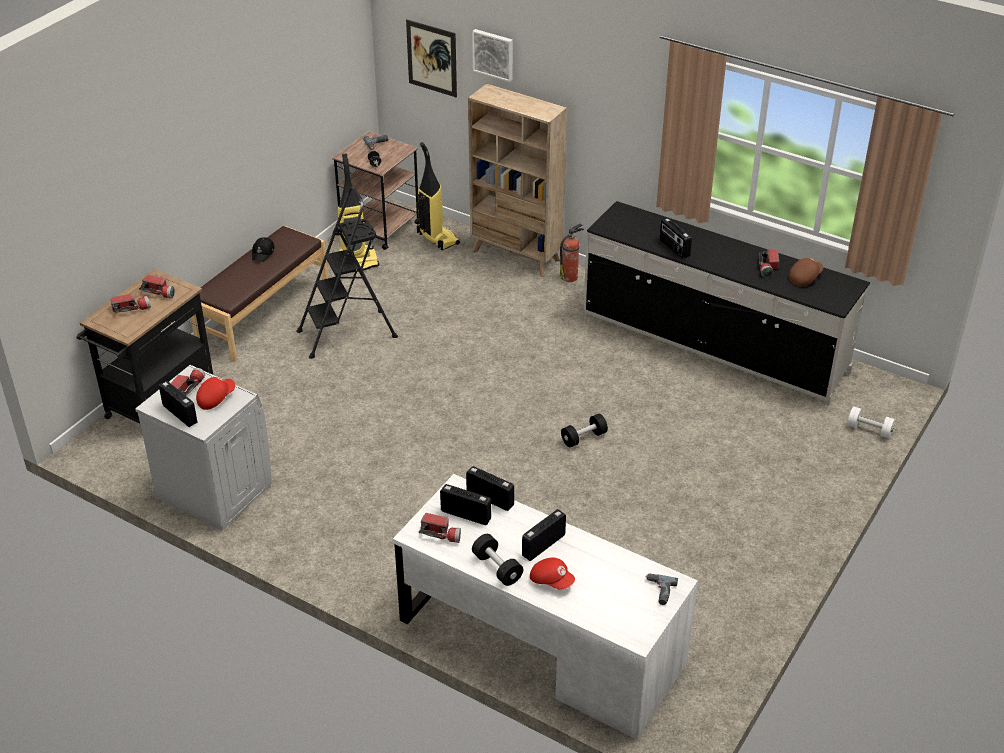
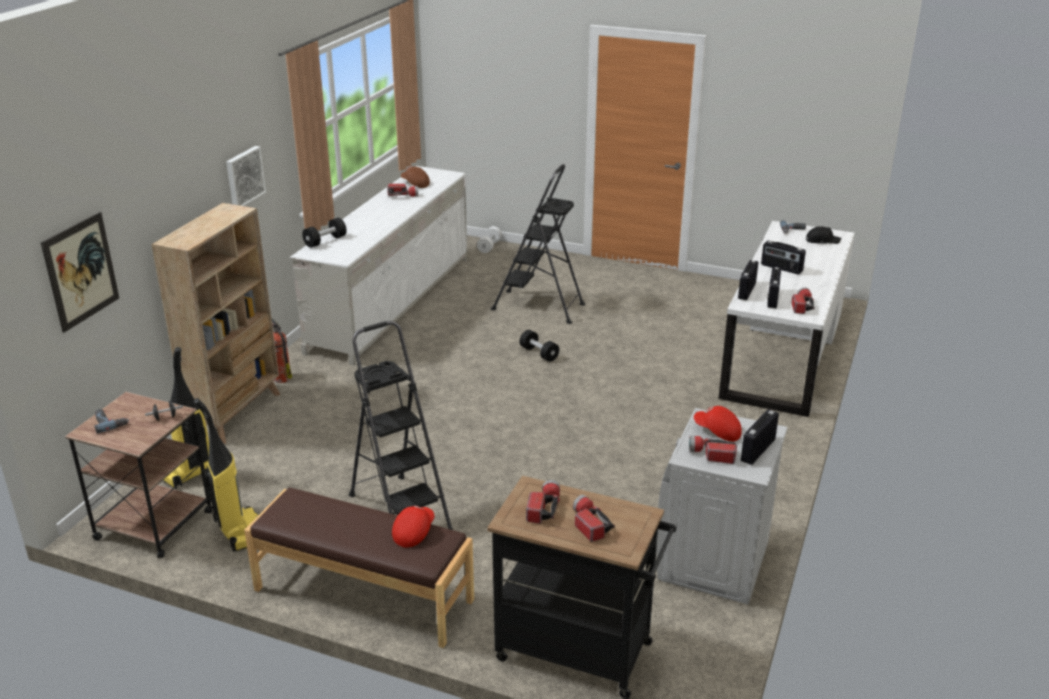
camera: 100 degrees left, 10 degrees down
(263, 253) = (326, 529): black cap -> black cap (822, 240)
(493, 54) = (143, 204): picture -> picture (244, 177)
(497, 568) = (819, 282): black dumbbell -> black dumbbell (325, 241)
(551, 580) = (814, 263): red cap -> red cap (413, 532)
(674, 248) = (377, 228): radio -> none
(693, 452) = (539, 307): none -> step ladder
(712, 344) = (391, 303): black cabinet -> white cabinet

